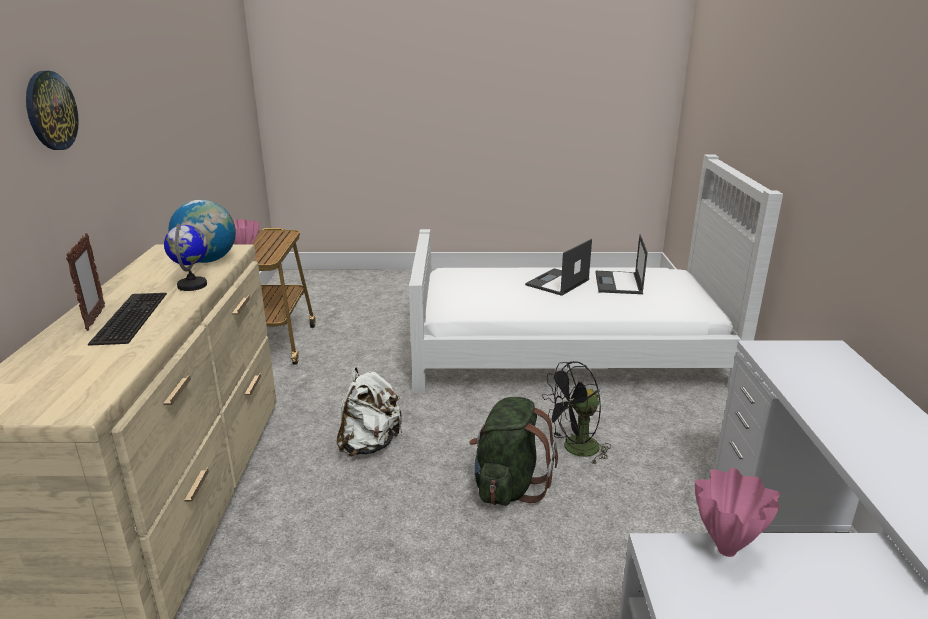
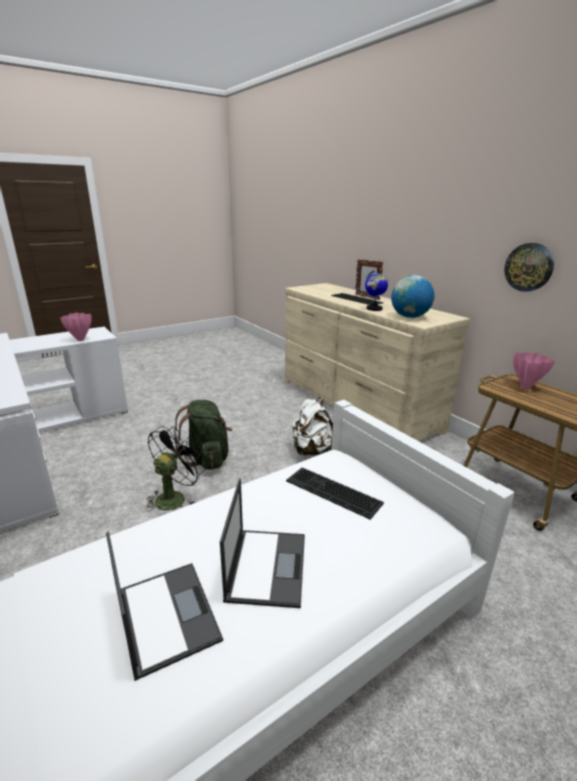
camera: 145 degrees right, 0 degrees up
(50, 111) = (422, 205): wall clock -> wall clock (529, 267)
(481, 295) = (331, 492): none -> keyboard

